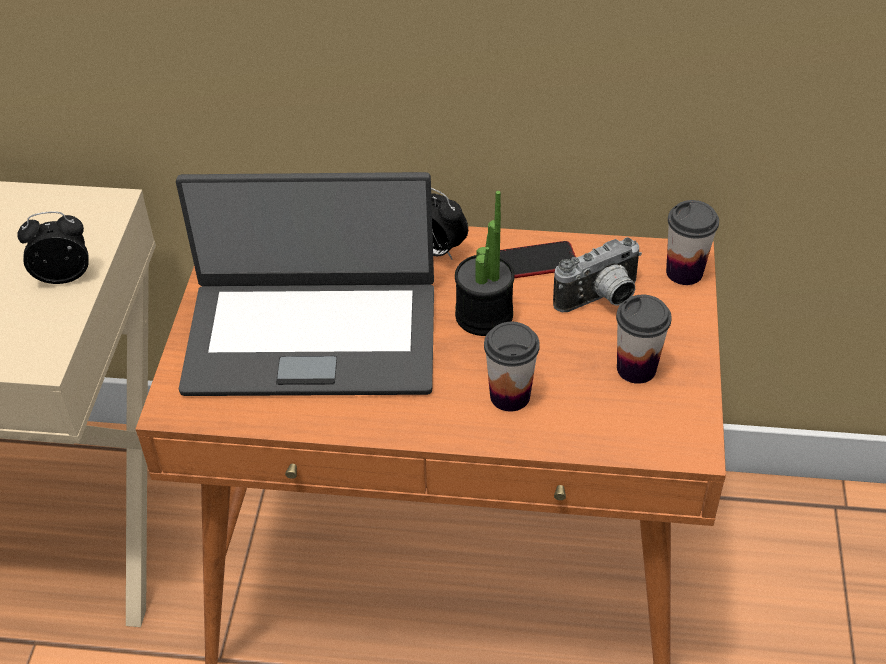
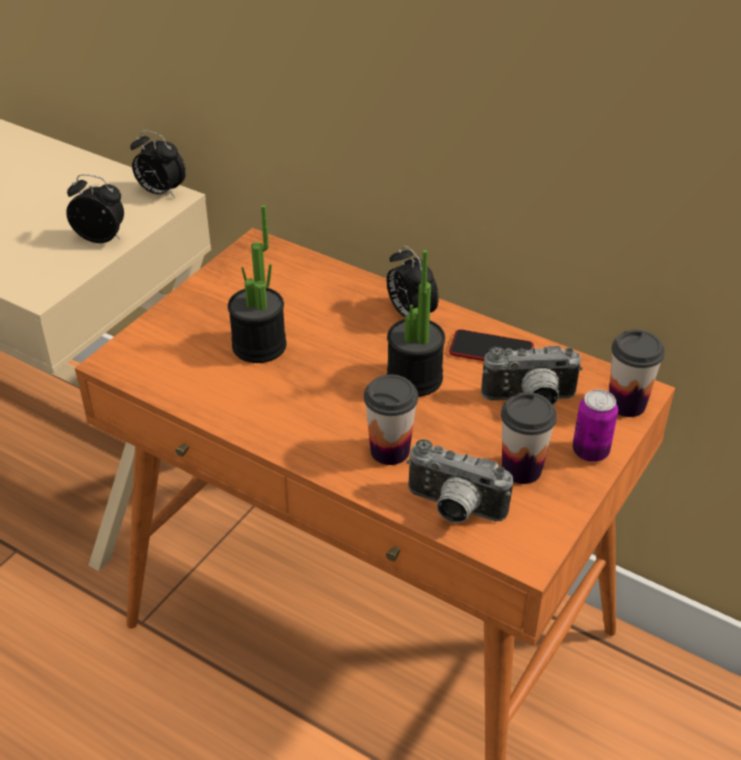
camera: 25 degrees right, 5 degrees down
(91, 202) = (160, 192): none -> alarm clock
(312, 336) = (259, 346): laptop -> potted plant
(603, 430) = (453, 509): none -> camera
(683, 329) = (590, 452): none -> can

